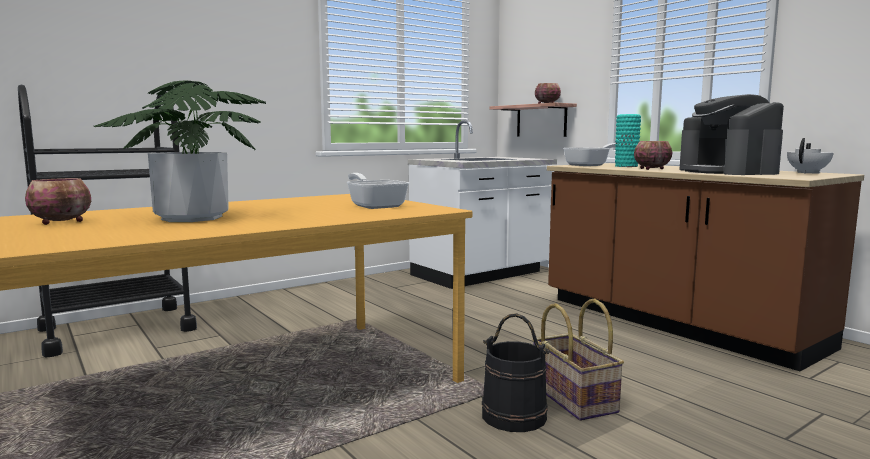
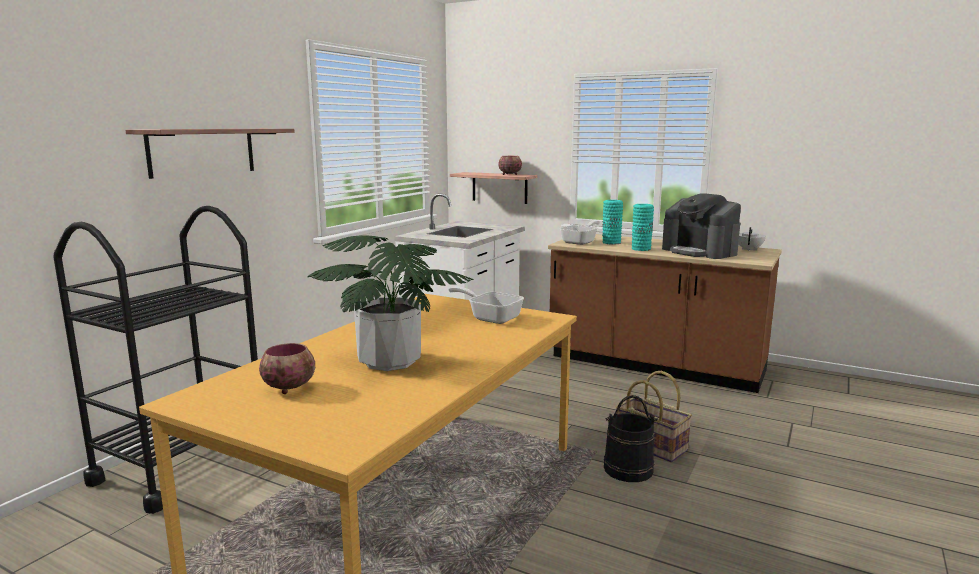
camera: 25 degrees left, 5 degrees up
(189, 52) = (202, 151): none -> shelf
(650, 169) = (641, 249): bowl -> turquoise vase

